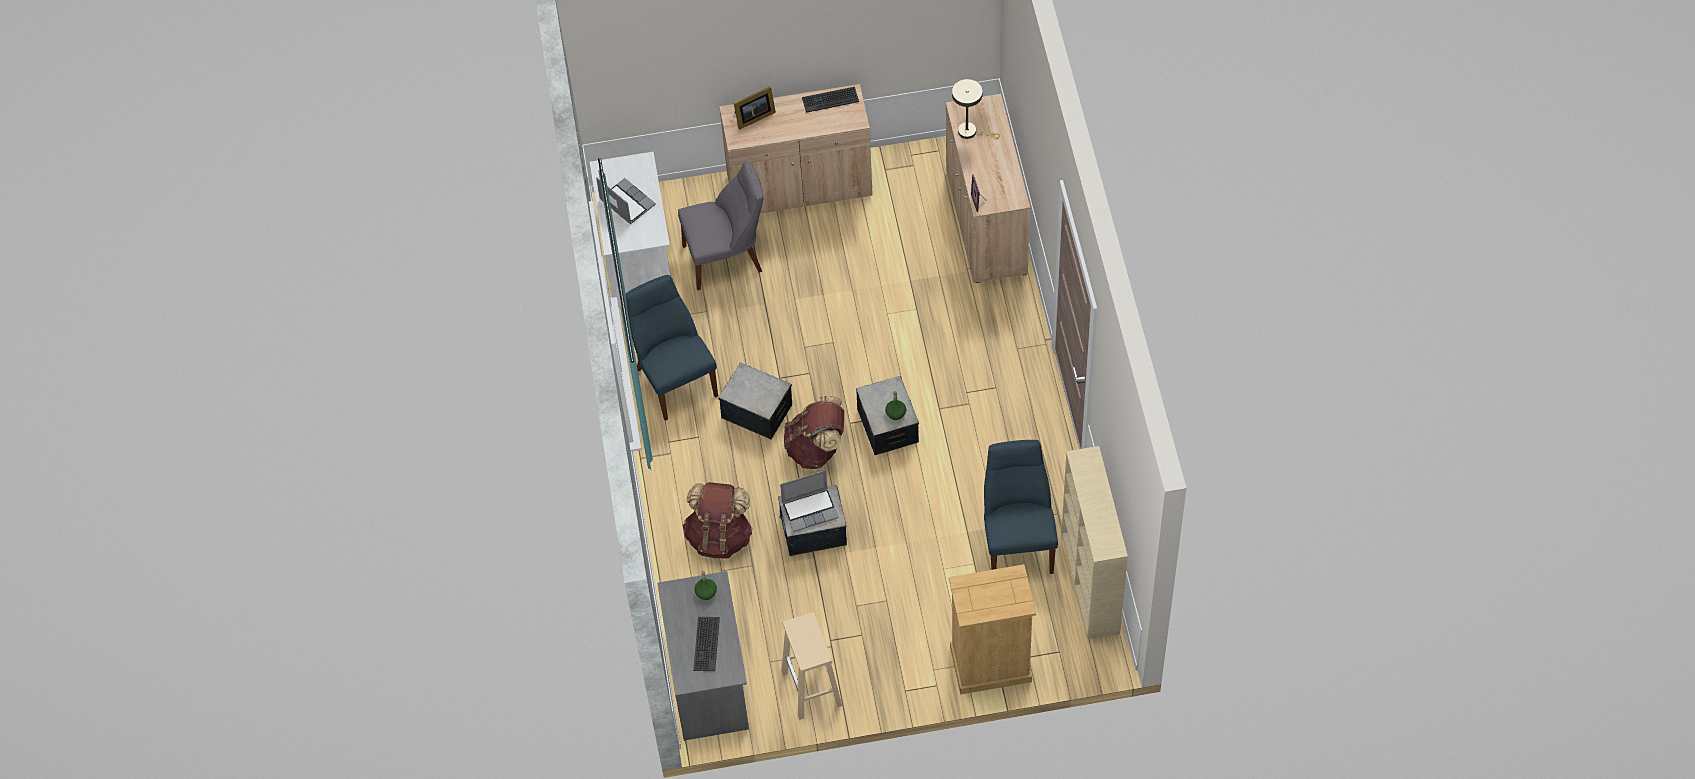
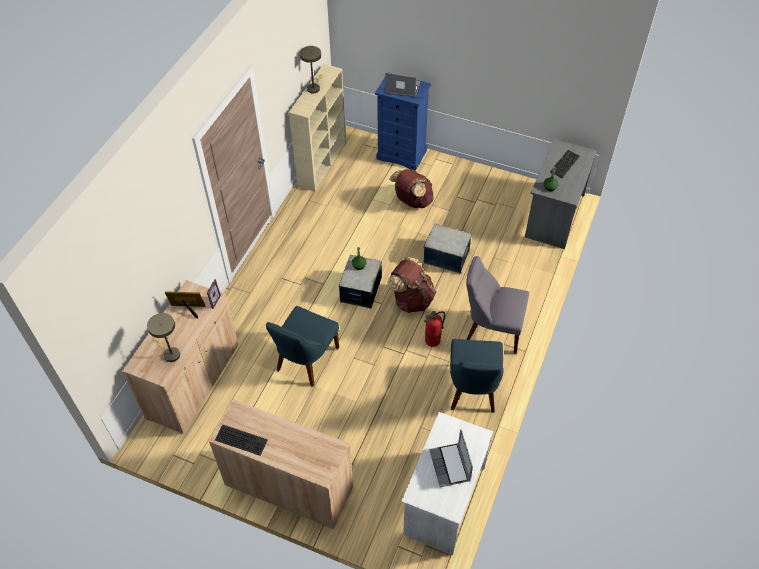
camera: 150 degrees left, 5 degrees down
(719, 537) = (503, 281): brown backpack -> brown backpack (412, 201)
(726, 258) = (380, 459): grey chair -> grey chair (491, 329)
(753, 117) = (309, 461): picture frame -> picture frame (188, 309)
(757, 411) = (432, 340): storage box -> fire extinguisher
(810, 509) = (448, 240): laptop -> laptop (402, 88)
(812, 689) = (500, 185): beige stool -> none
(990, 665) = (402, 154): beige dresser -> blue dresser
(1017, 541) = (341, 198): blue chair -> blue chair (305, 361)
(1102, 505) = (314, 87): none -> beige table lamp

